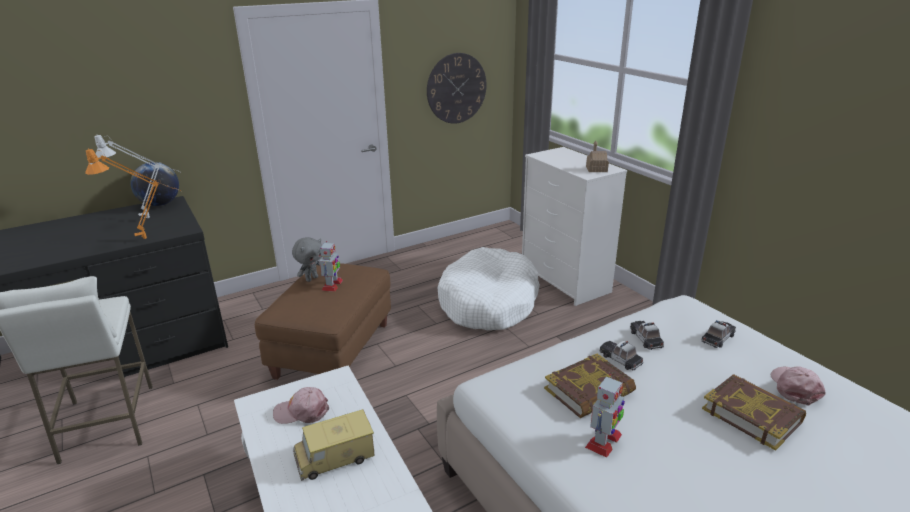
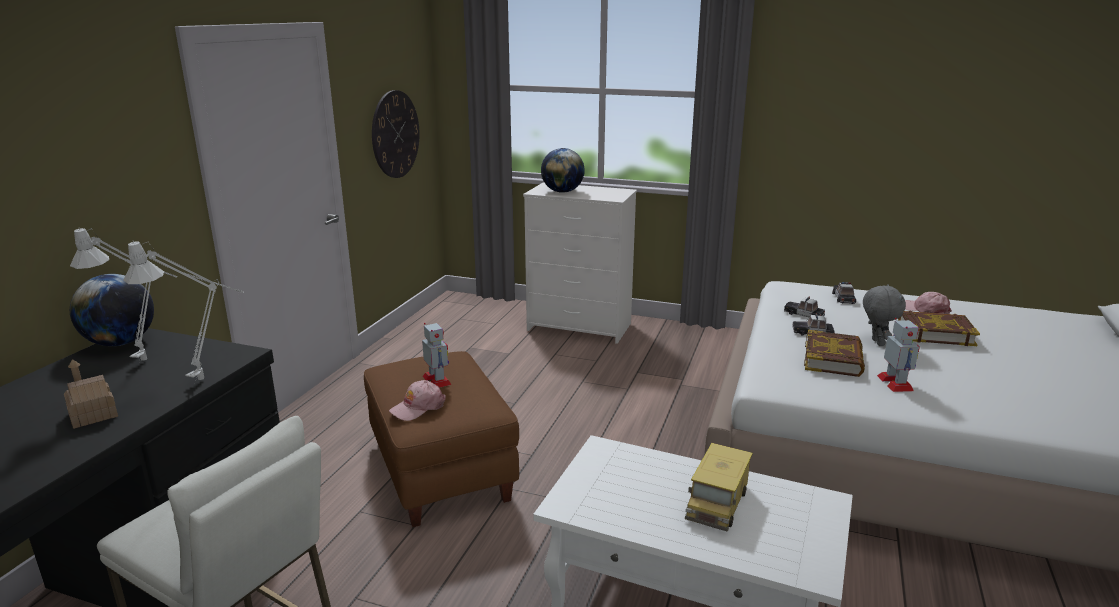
camera: 40 degrees left, 5 degrees down
(151, 238) = (208, 377): orange table lamp -> grey table lamp
(302, 411) = (621, 487): pink cap -> pink cap (418, 407)
(311, 278) = (398, 383): grey plush toy -> grey plush toy (876, 342)
(489, 303) = (538, 367): white dog bed -> none
(558, 159) = (562, 192): none -> globe
(596, 169) = (612, 193): toy house -> toy house (93, 415)

